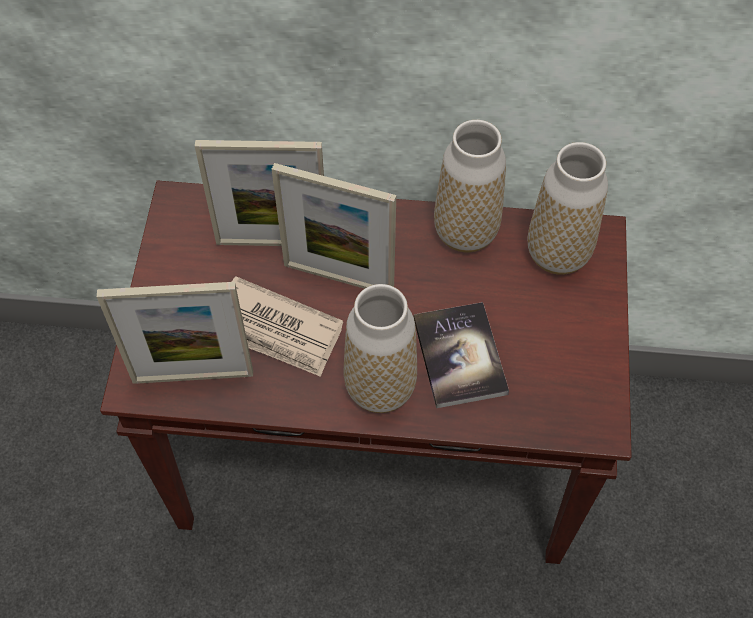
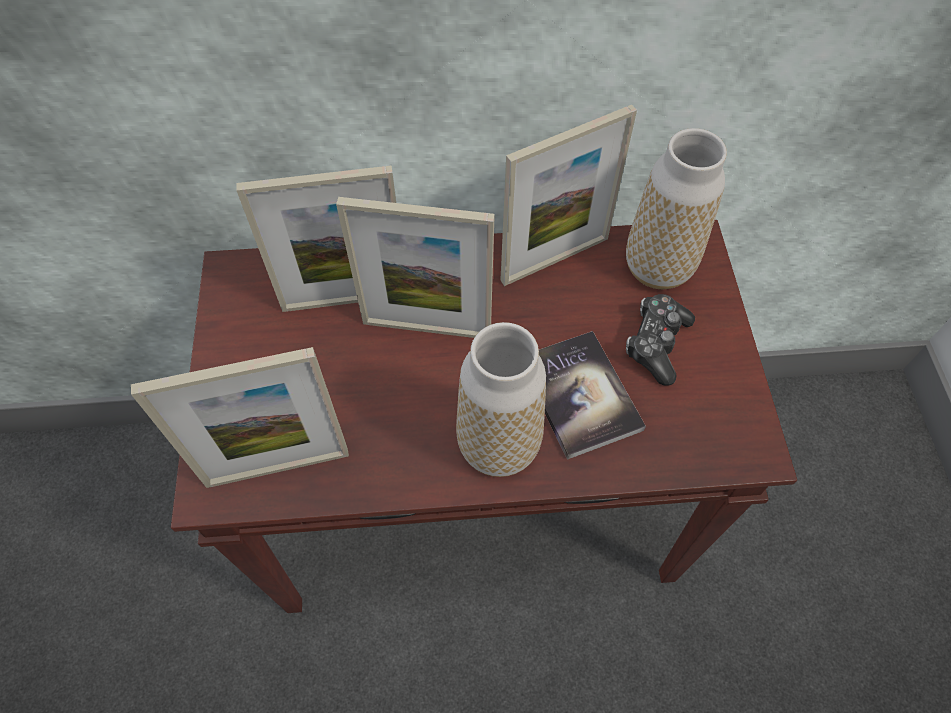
camera: 10 degrees left, 0 degrees up
(276, 331) = (366, 399): newspaper -> none
(465, 232) = (555, 259): vase -> picture frame
(538, 322) = (656, 343): none -> game controller

